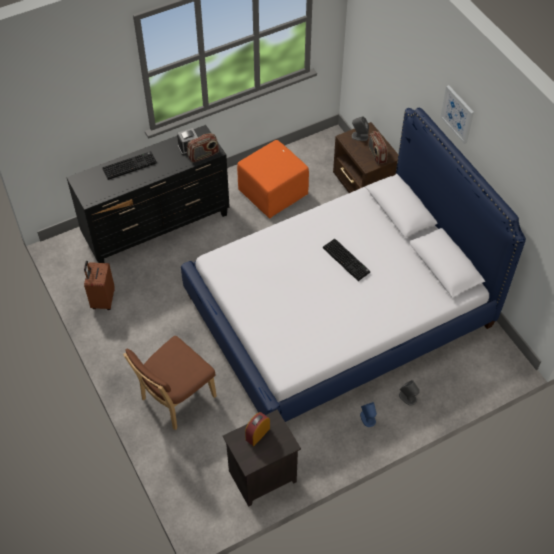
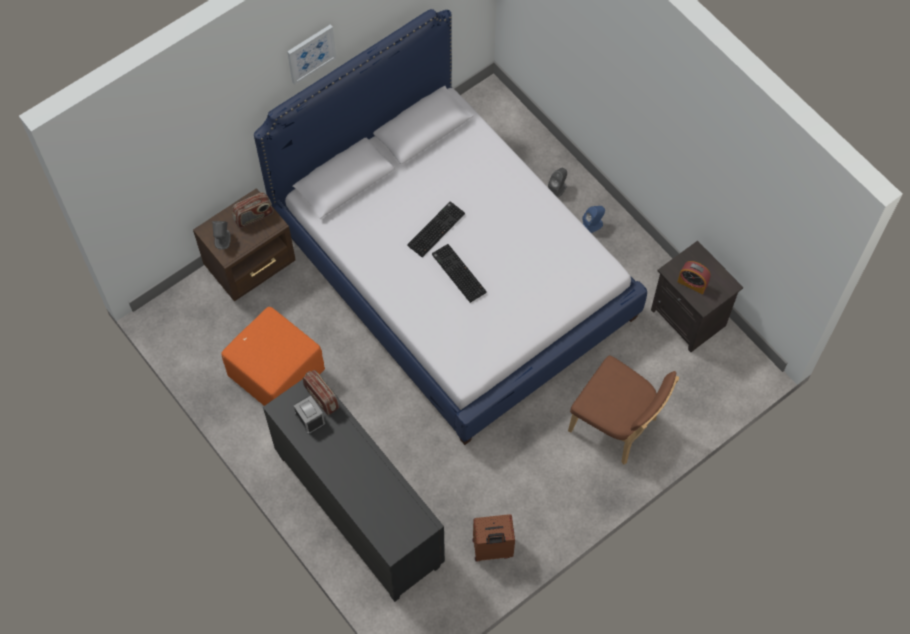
camera: 100 degrees left, 10 degrees up
(130, 165) = (355, 487): keyboard -> keyboard (457, 273)

